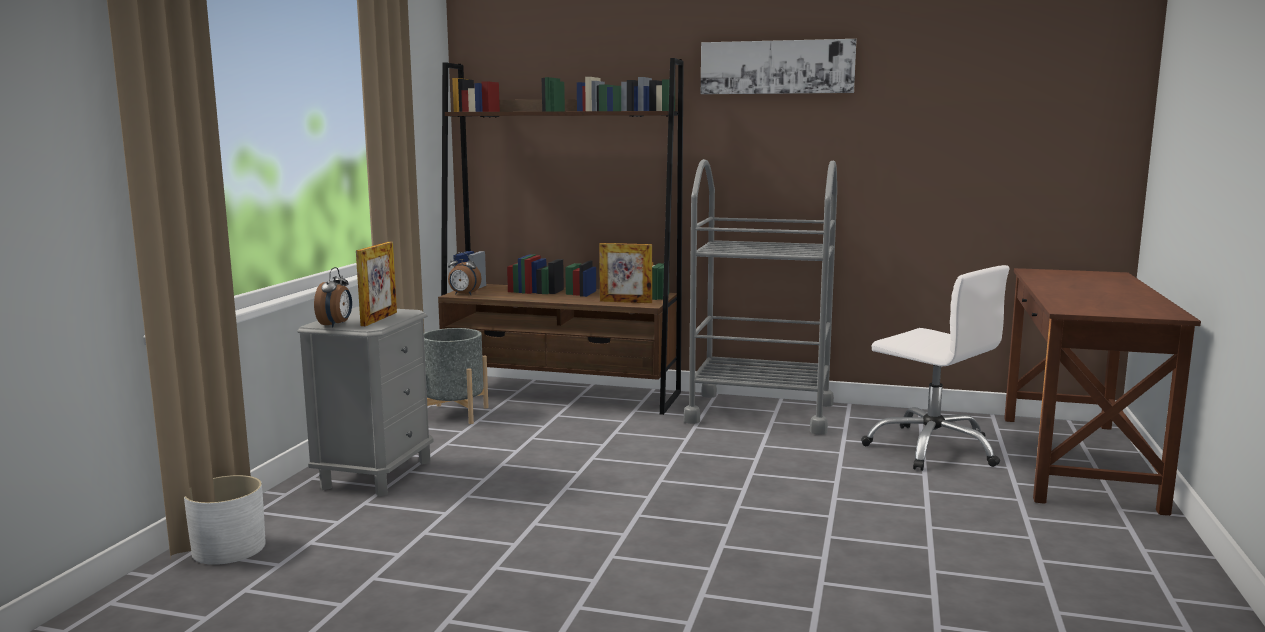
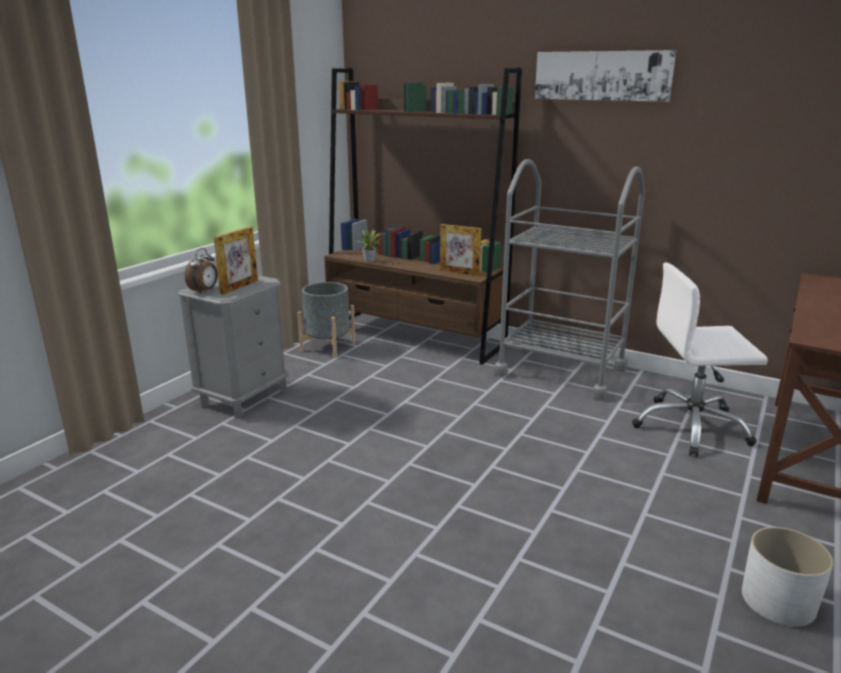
camera: 15 degrees right, 10 degrees up
(229, 549) = (114, 452): white planter -> white planter (778, 601)
(463, 294) = (344, 255): alarm clock -> none
(504, 297) = (371, 260): none -> potted plant
(932, 448) = (691, 427): white office chair -> white office chair turned 120 degrees clockwise

